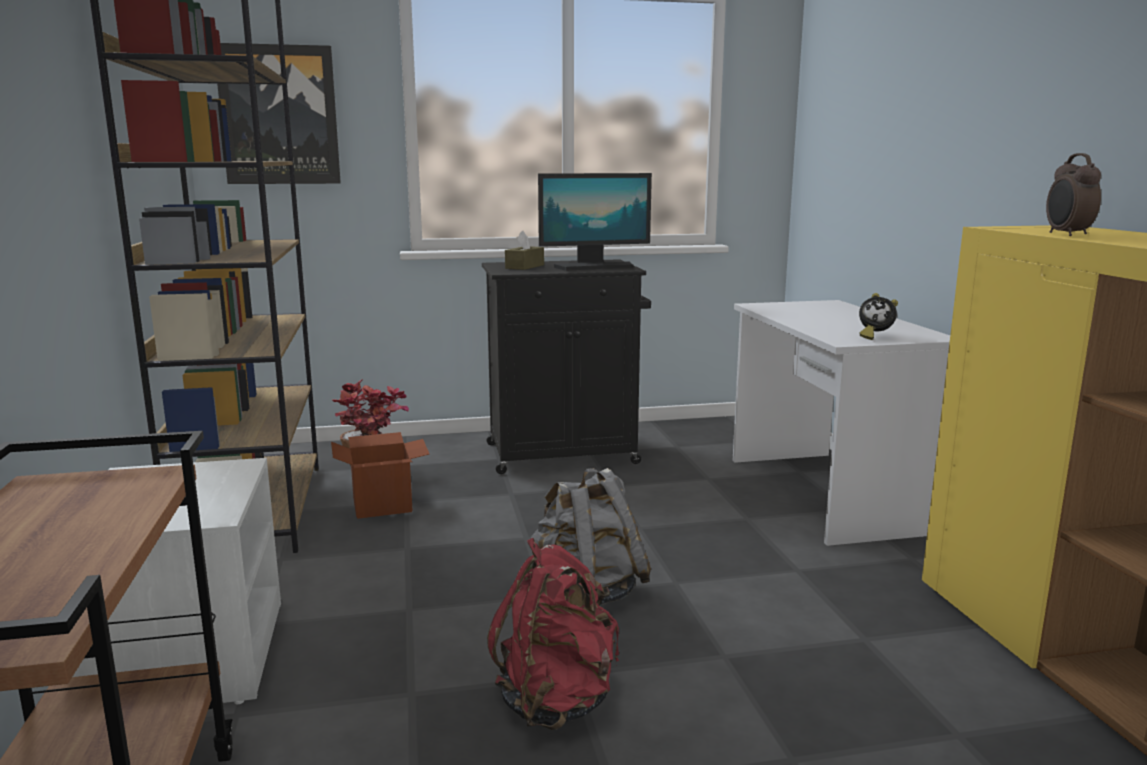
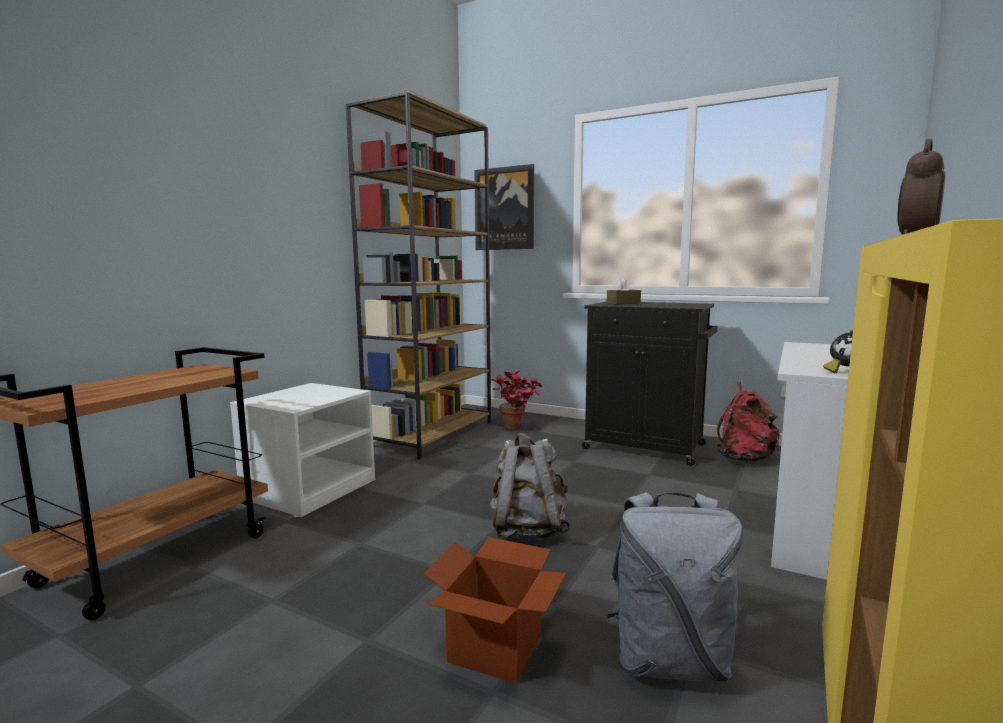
camera: 40 degrees right, 5 degrees down
(382, 505) = (493, 448): cardboard box -> cardboard box (494, 649)
(557, 700) = (417, 580): red backpack -> red backpack (744, 459)
(594, 267) = (671, 305): monitor -> none
(867, 658) = (669, 660): none -> grey backpack

